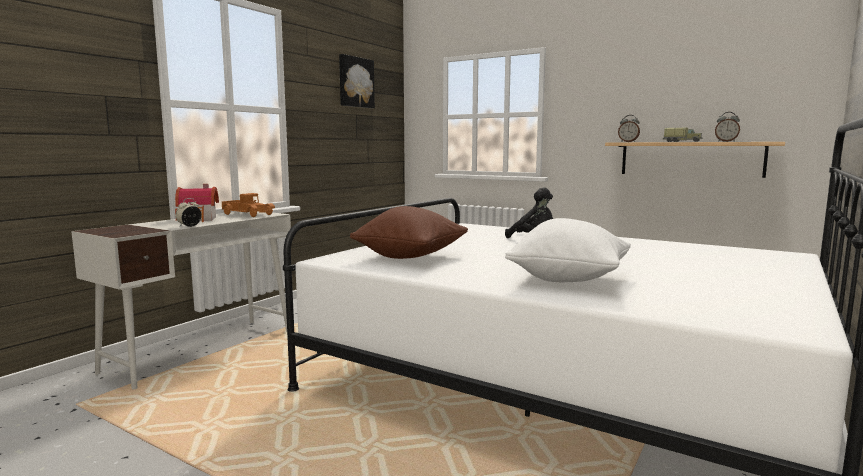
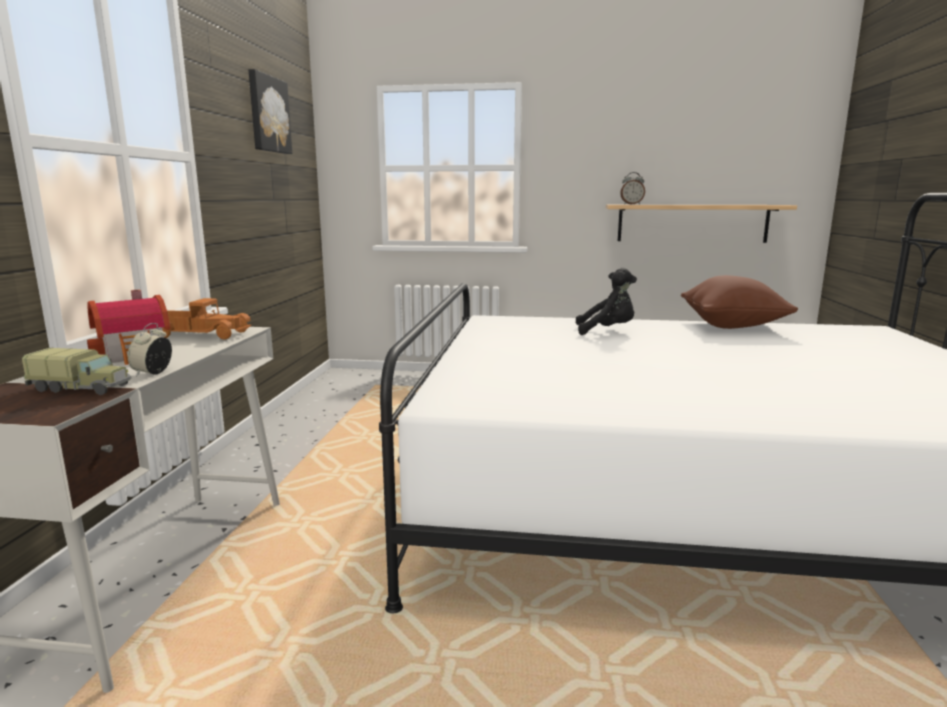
camera: 25 degrees left, 5 degrees up
(410, 257) = (542, 383): brown pillow -> brown pillow (732, 326)
(569, 280) = (792, 395): white pillow -> none
(682, 141) = (689, 204): toy truck -> toy truck (82, 388)
(726, 141) = (736, 204): alarm clock -> none

